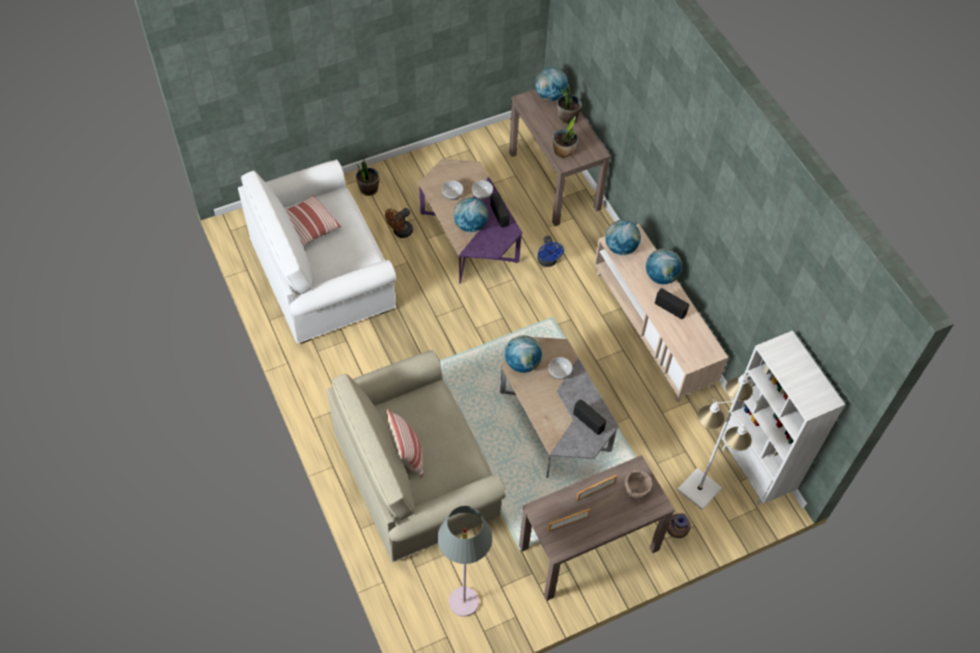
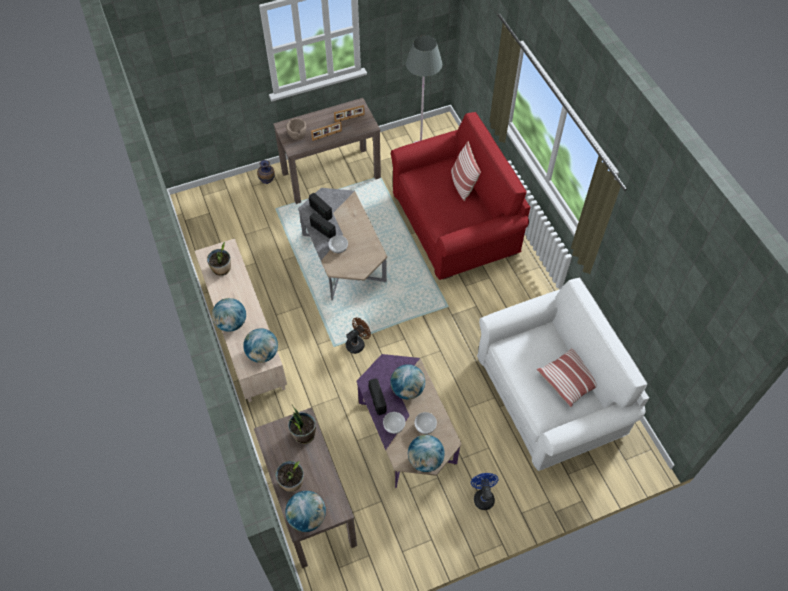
camera: 175 degrees left, 0 degrees up
(368, 189) = (514, 498): potted plant -> potted plant (222, 269)
(400, 232) = (477, 441): brown fan -> brown fan (357, 343)
(416, 475) = (455, 224): beige sofa -> red sofa
(522, 363) = (368, 256): globe -> globe (425, 460)
(548, 262) = (330, 403): blue fan -> blue fan (483, 496)
(670, 308) = (231, 293): radio -> radio (323, 230)
(700, 489) = (241, 208): white floor lamp -> none
(754, 471) = (196, 219): white bookcase -> none

